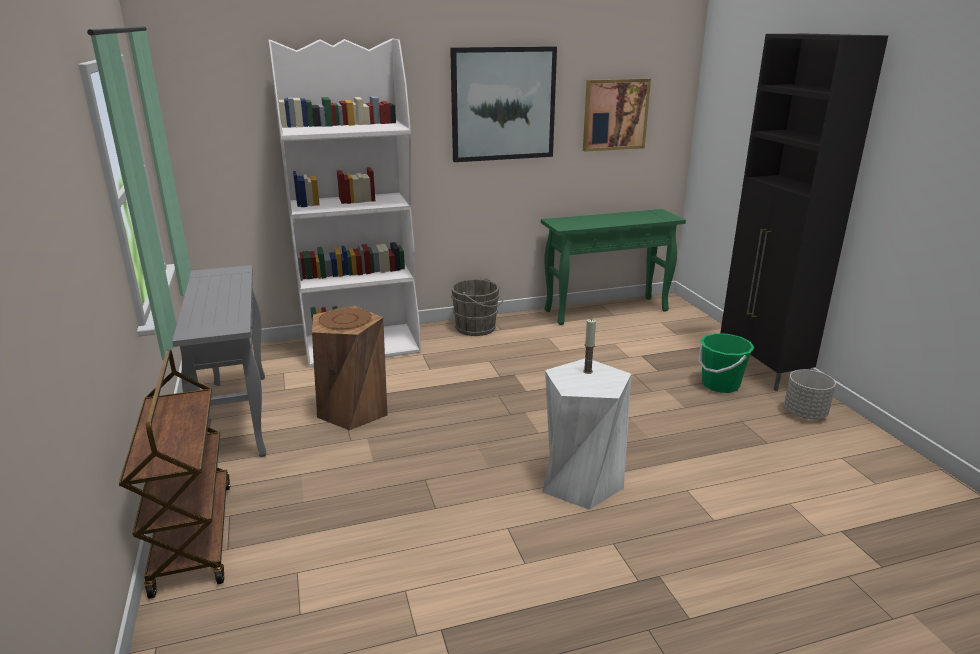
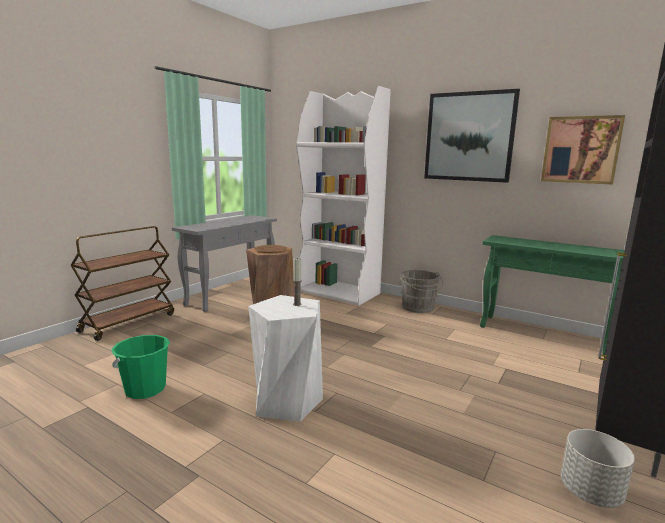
camera: 50 degrees right, 10 degrees down
(720, 385) = (538, 420): green bucket -> green bucket (145, 389)

